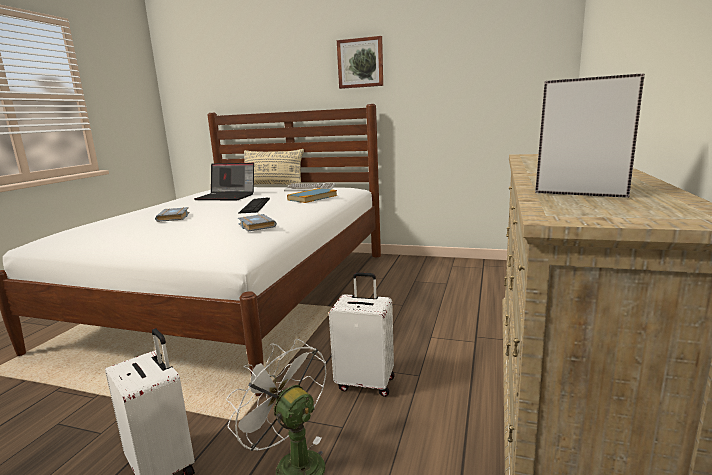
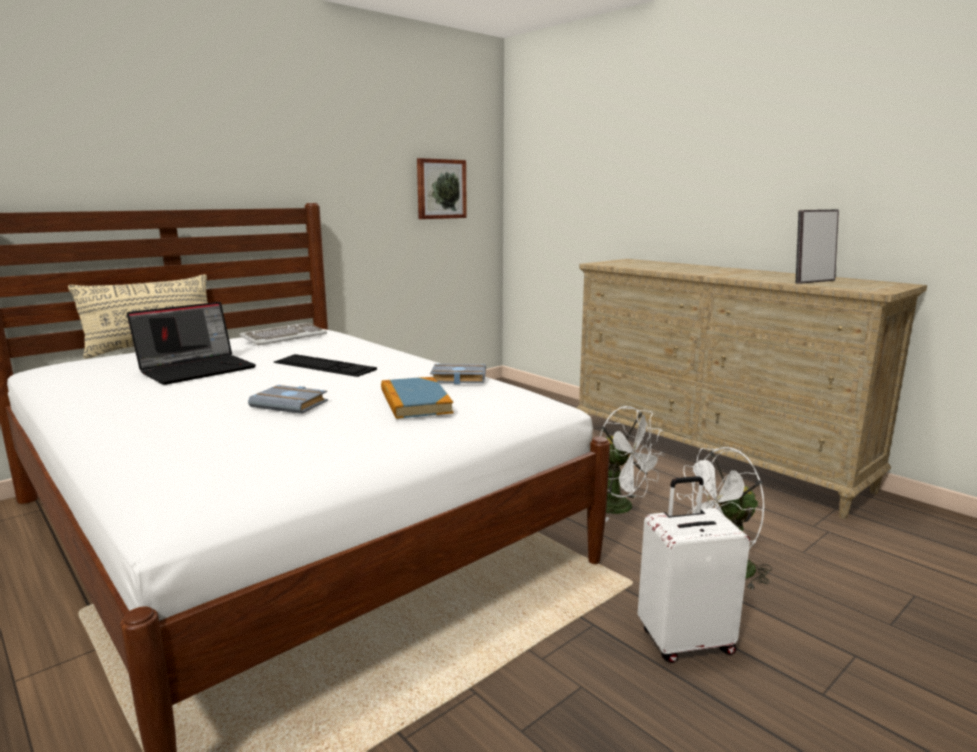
camera: 60 degrees left, 0 degrees up
(312, 197) = (345, 344): book -> book (415, 401)
(360, 63) = (284, 140): picture -> picture (440, 189)
(366, 382) = (621, 508): white suitcase -> white fan

